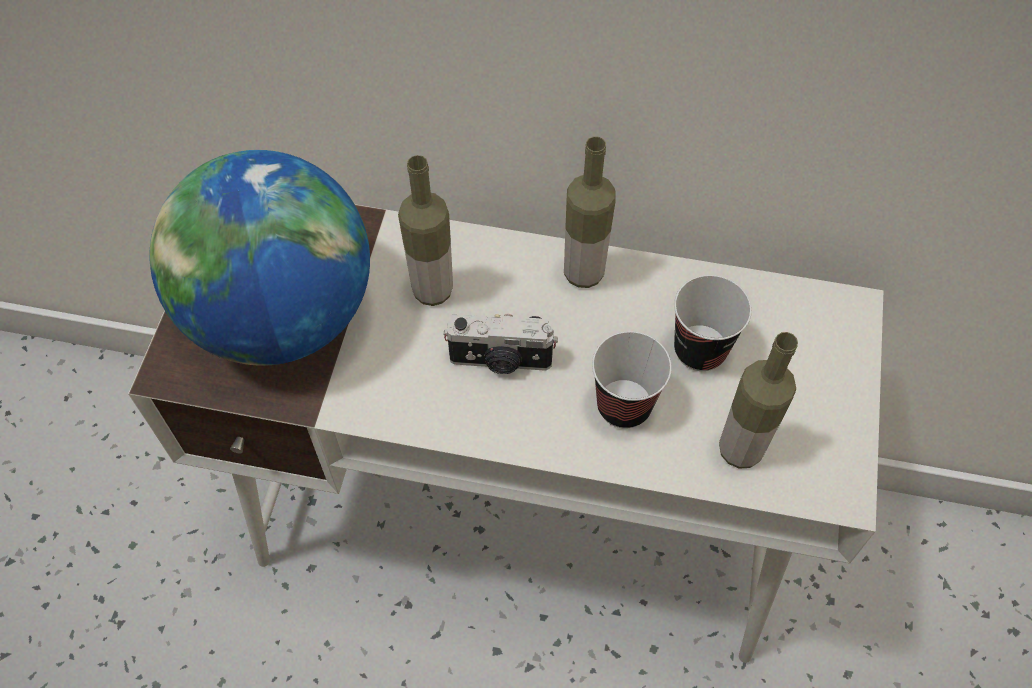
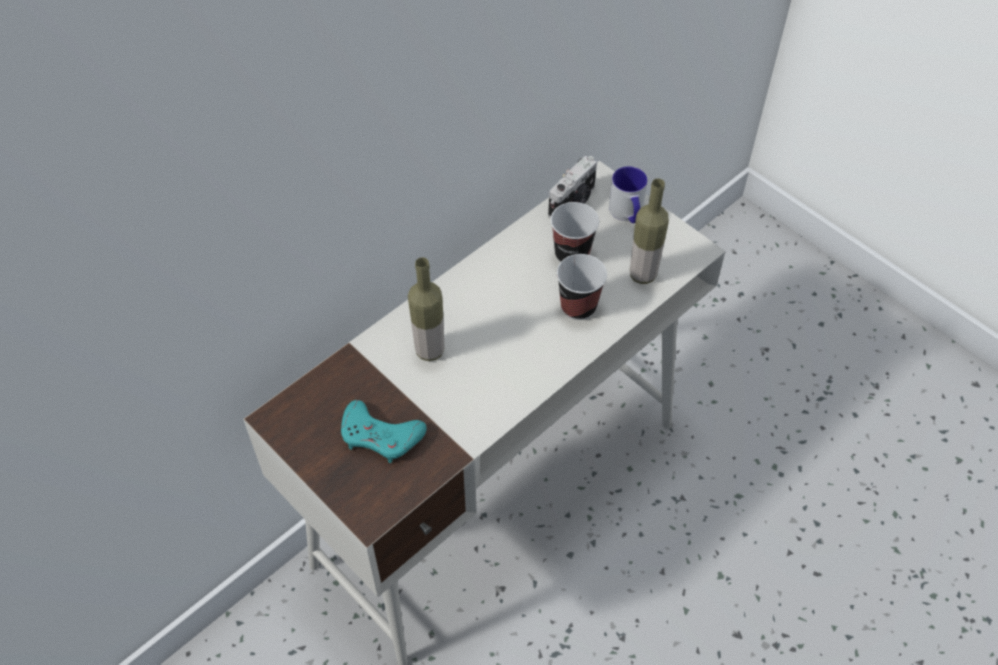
camera: 55 degrees left, 5 degrees down
(281, 316) = (380, 436): globe -> turquoise game controller
(500, 361) = (505, 345): camera -> camera (573, 202)
(583, 273) = (480, 275): bottle -> none
(825, 373) = (627, 213): none -> mug

